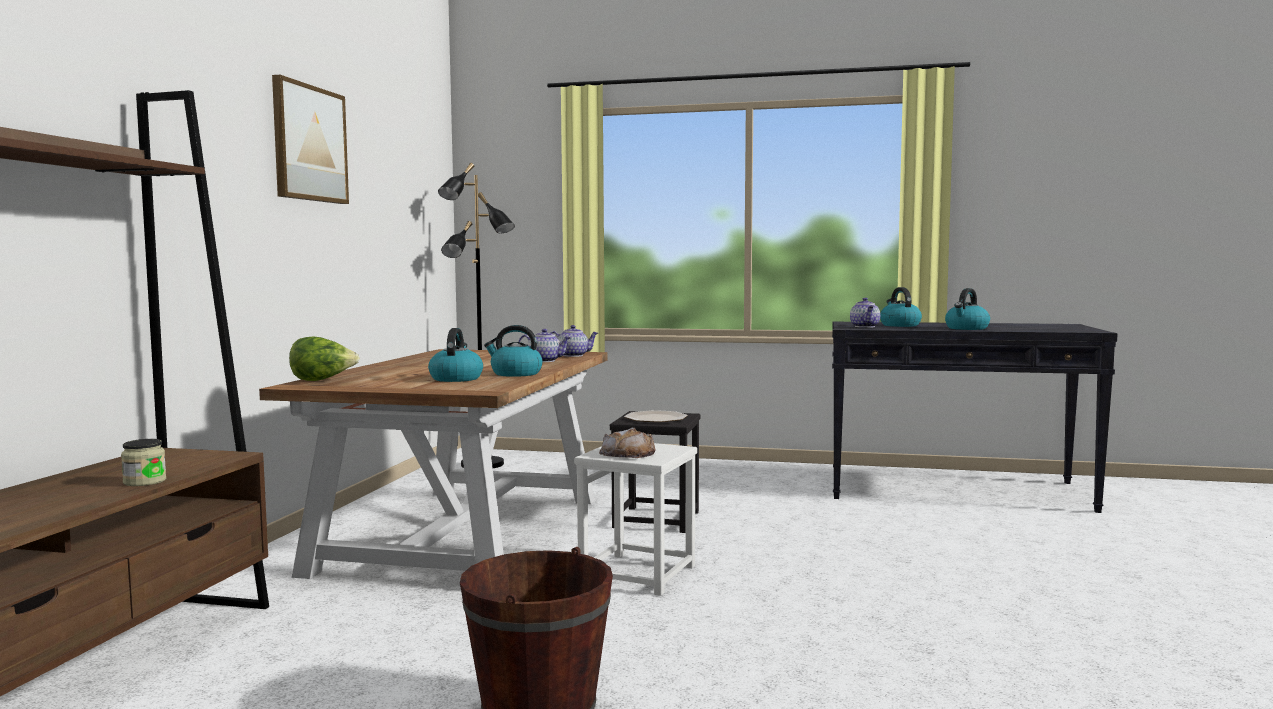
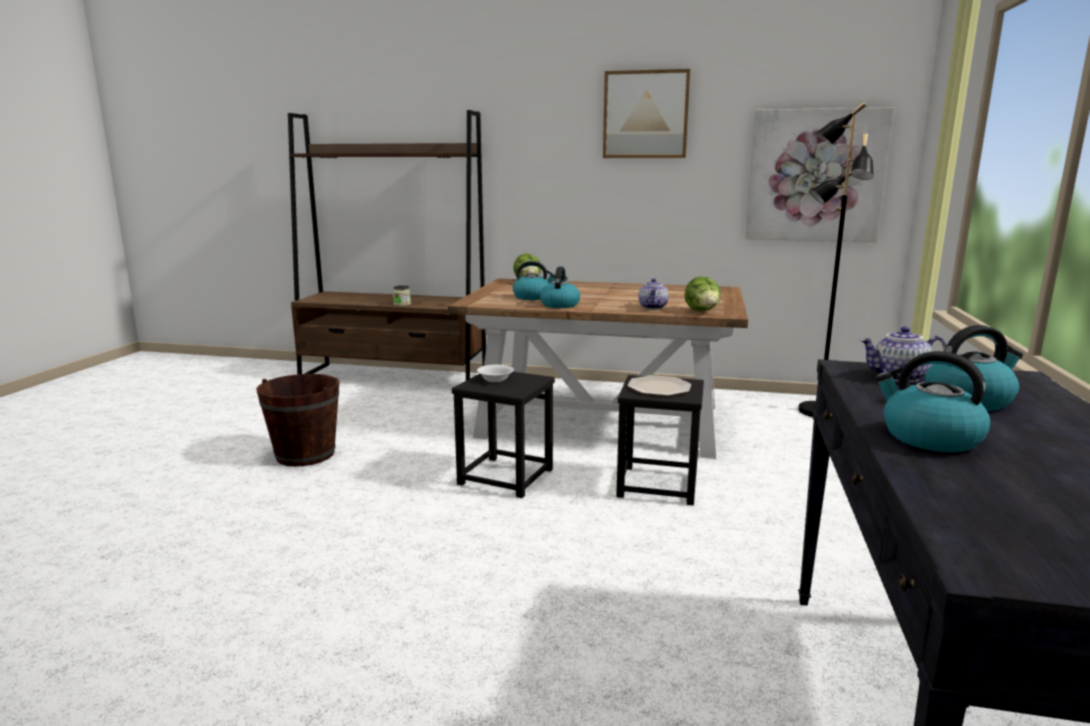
camera: 90 degrees right, 10 degrees up
(415, 231) = (815, 176): none -> picture
(573, 355) = (702, 312): teapot -> lettuce
(628, 453) = (496, 379): bread -> white bowl
(638, 574) = (505, 477): white stool -> black stool

